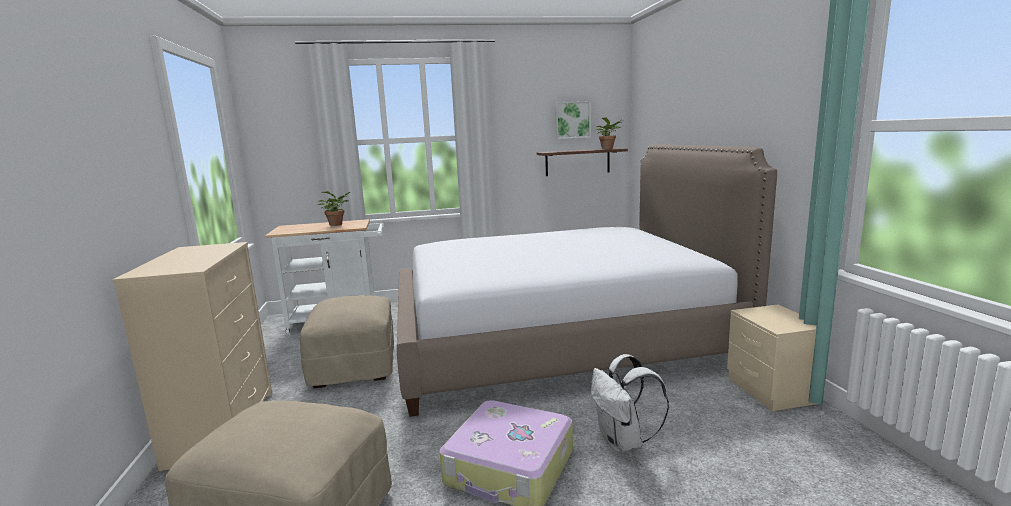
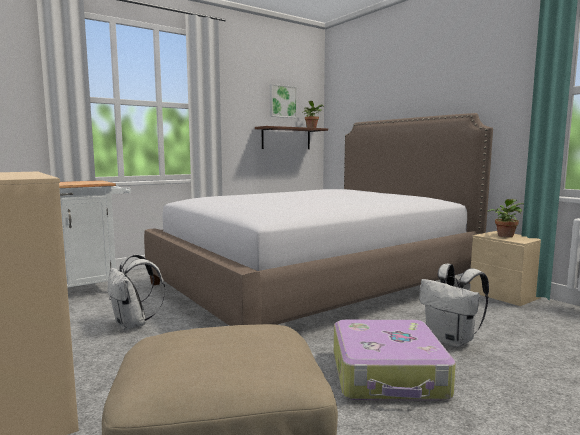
camera: 25 degrees left, 5 degrees down
(337, 224) = (72, 182): potted plant -> potted plant (505, 235)
(354, 365) = (133, 325): beige ottoman -> white backpack

